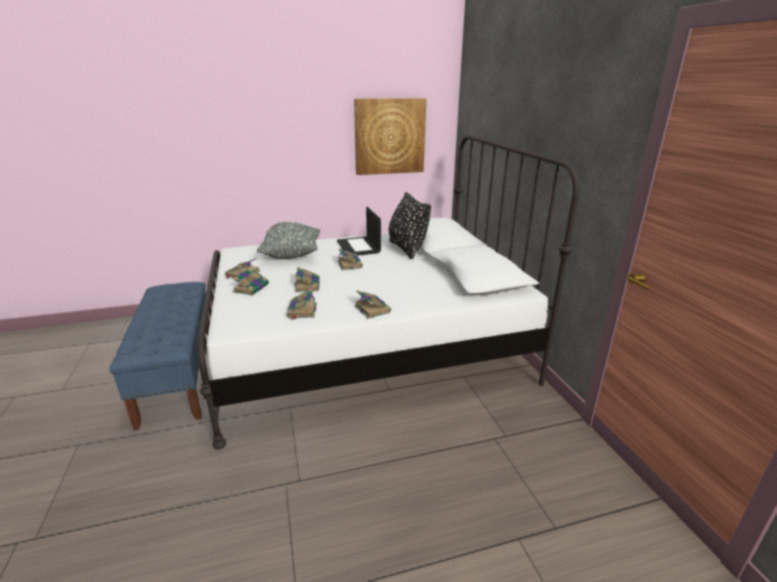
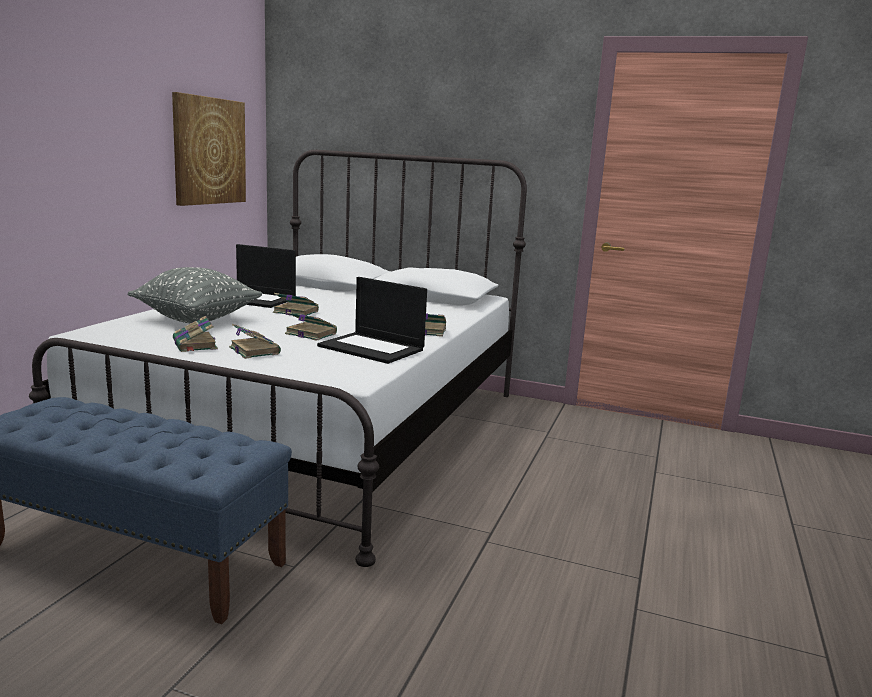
camera: 55 degrees left, 10 degrees down
(302, 311) = (373, 348): book -> laptop
(407, 249) = (312, 292): black pillow -> none

